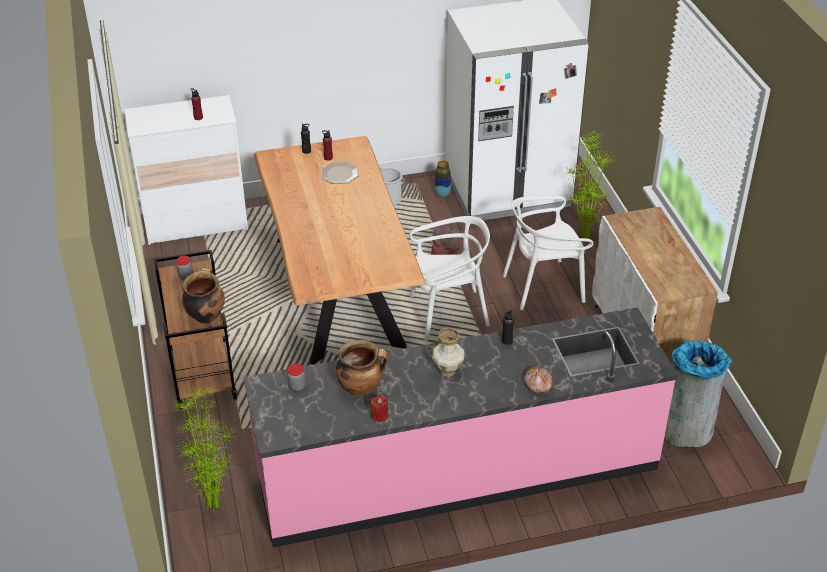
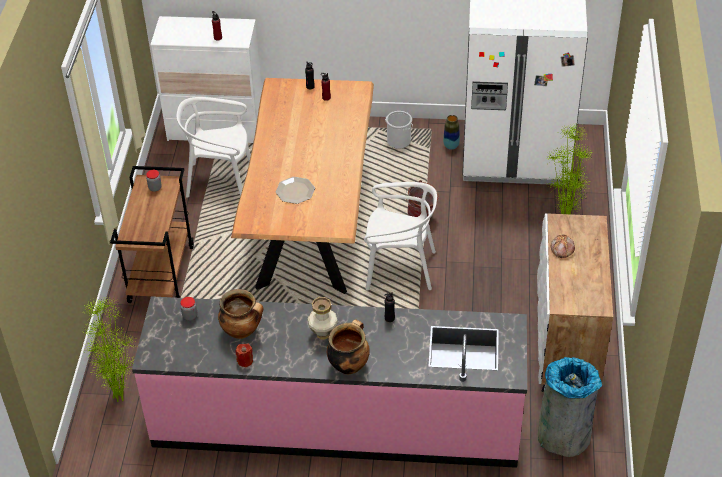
camera: 20 degrees right, 5 degrees up
(206, 315) = (155, 229): cooking pot -> cooking pot (348, 365)
(339, 173) = (329, 116): plate -> plate (295, 191)
(537, 384) = (395, 366): bread -> bread (561, 249)
(543, 286) = (501, 262): white chair -> white chair (220, 181)

